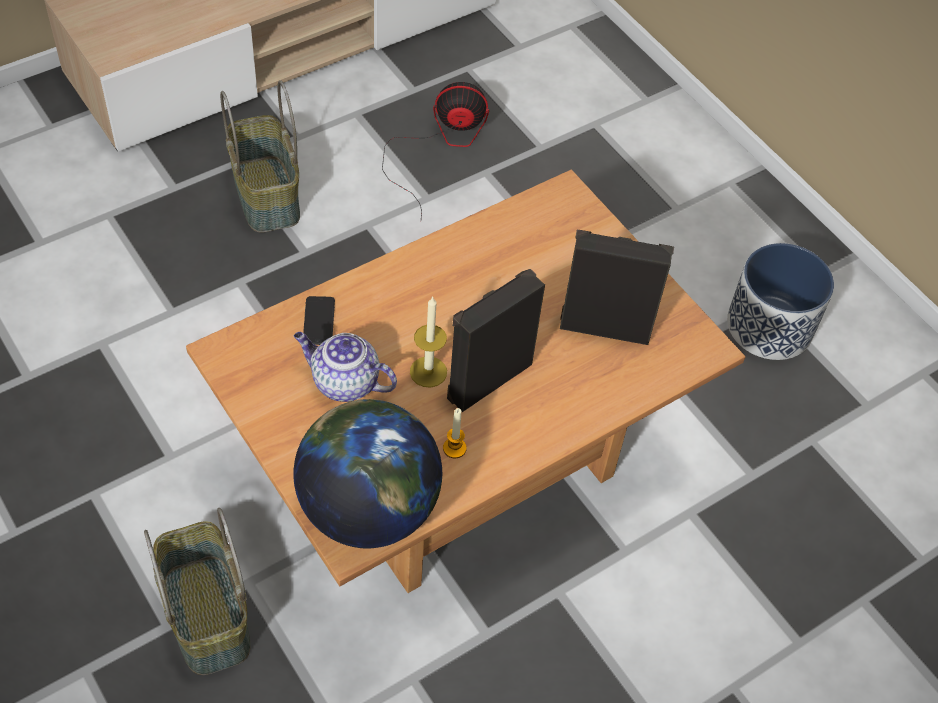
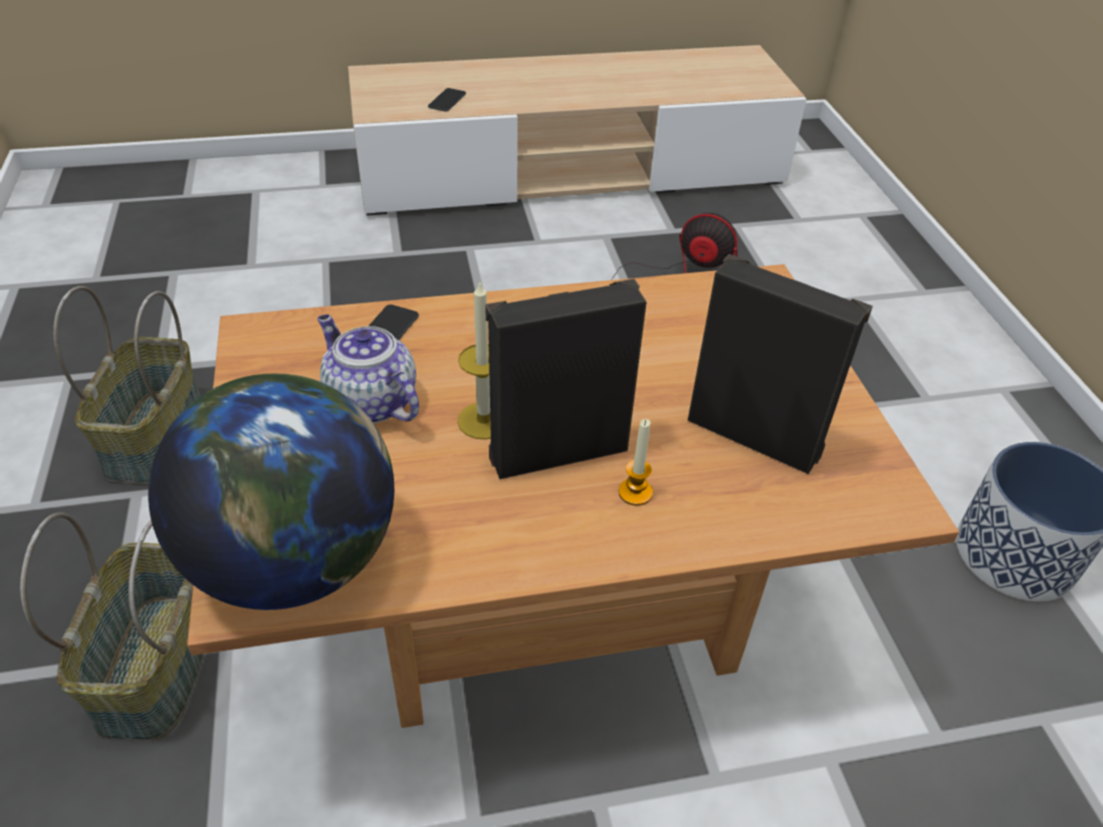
camera: 25 degrees right, 10 degrees down
(173, 22) = (447, 101): none -> phone
(268, 195) = (482, 279): basket -> basket (157, 438)
(454, 448) = (462, 521): candle -> candle (635, 492)

